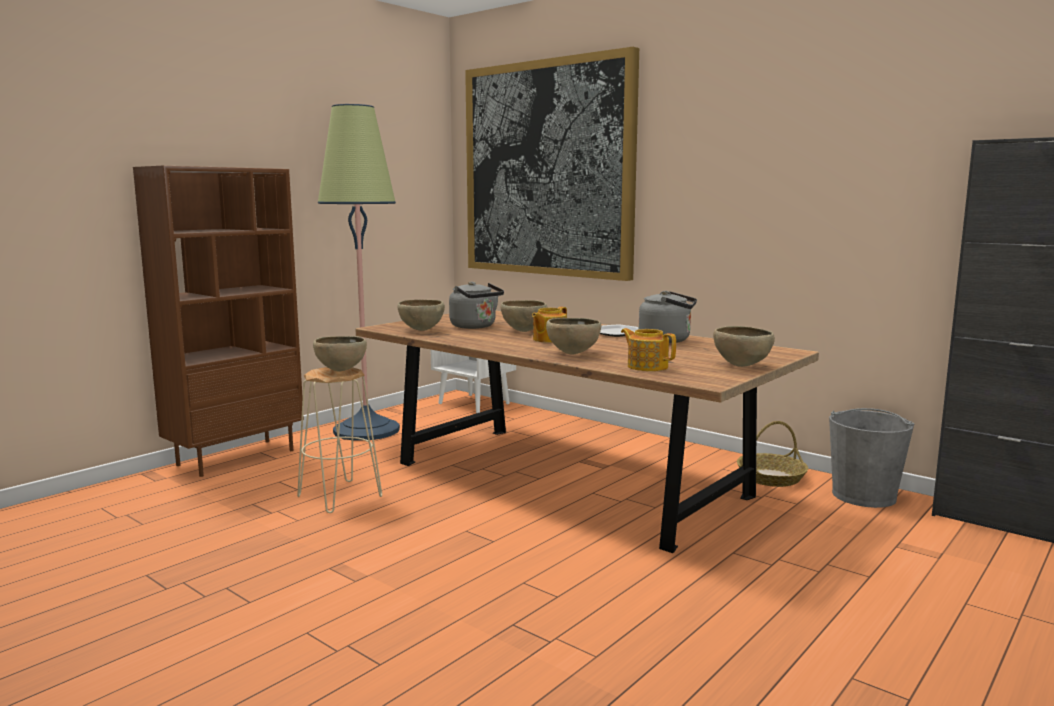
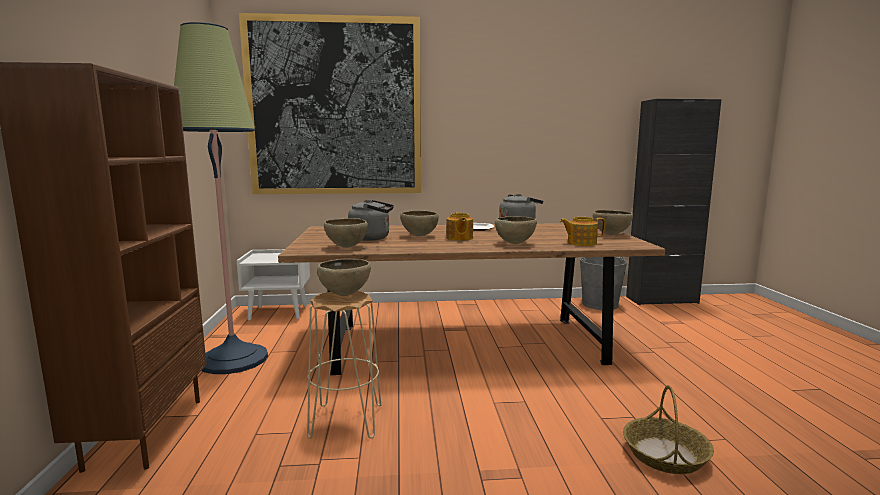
camera: 45 degrees left, 0 degrees up
(771, 478) = (550, 308): basket -> basket (665, 455)

